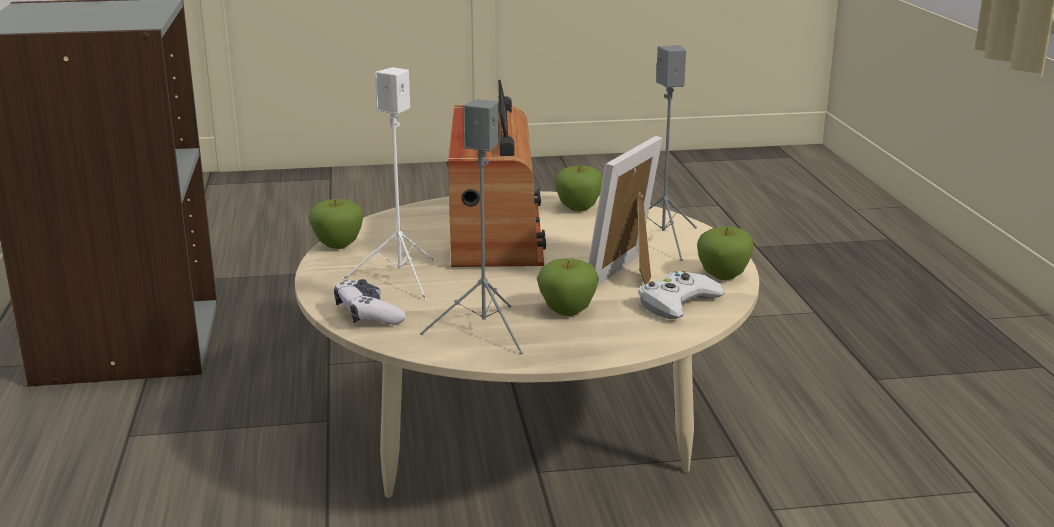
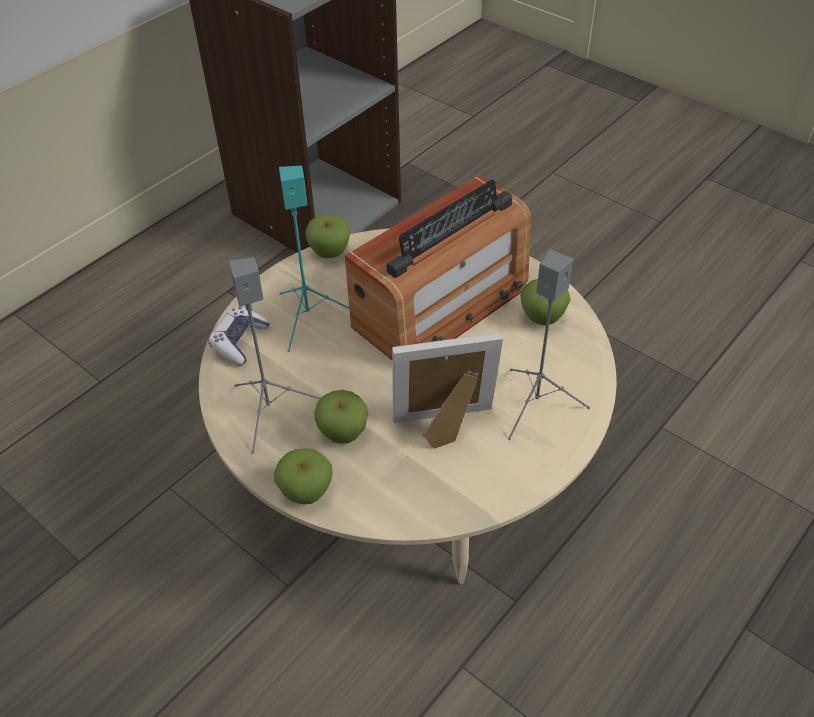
camera: 50 degrees right, 25 degrees up
(401, 279) = (308, 319): white speaker -> turquoise speaker
(677, 303) = (422, 485): white game controller -> none
(723, 276) = (505, 483): apple -> apple (306, 492)

